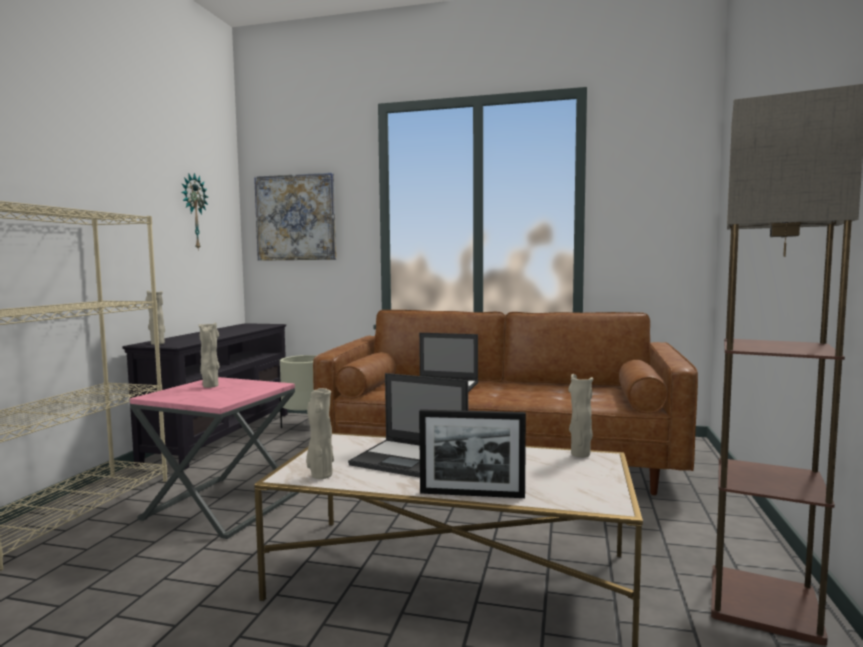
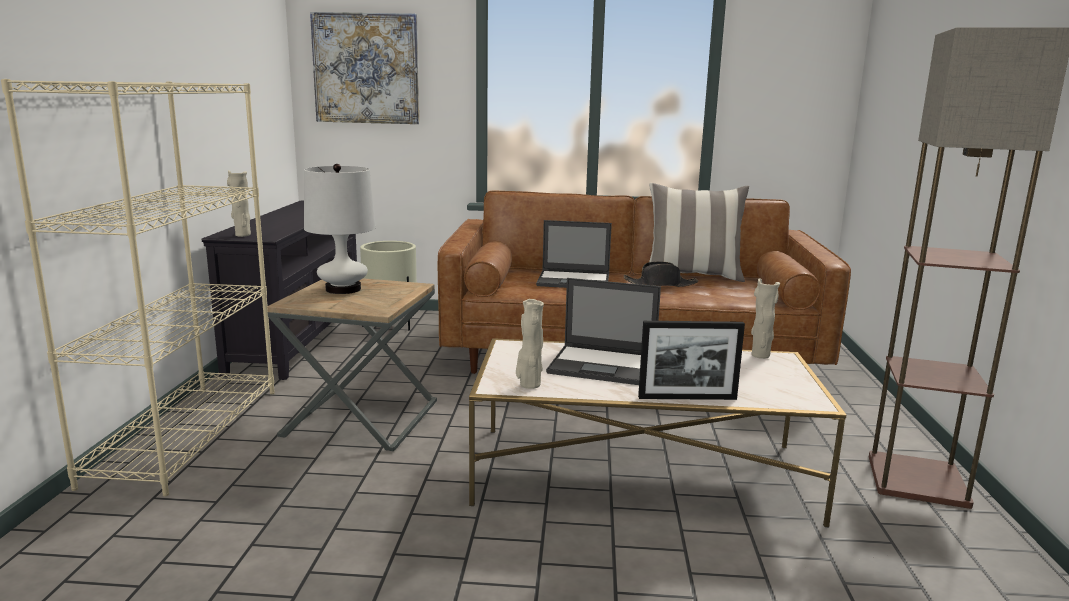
camera: 10 degrees left, 10 degrees up
(193, 212) = (249, 62): wall clock -> none
(210, 386) = (343, 289): beige vase -> white table lamp
(222, 506) = (361, 418): pink side table -> brown side table
(521, 390) = (660, 284): none -> black hat
(559, 383) = (693, 276): none -> pillow

